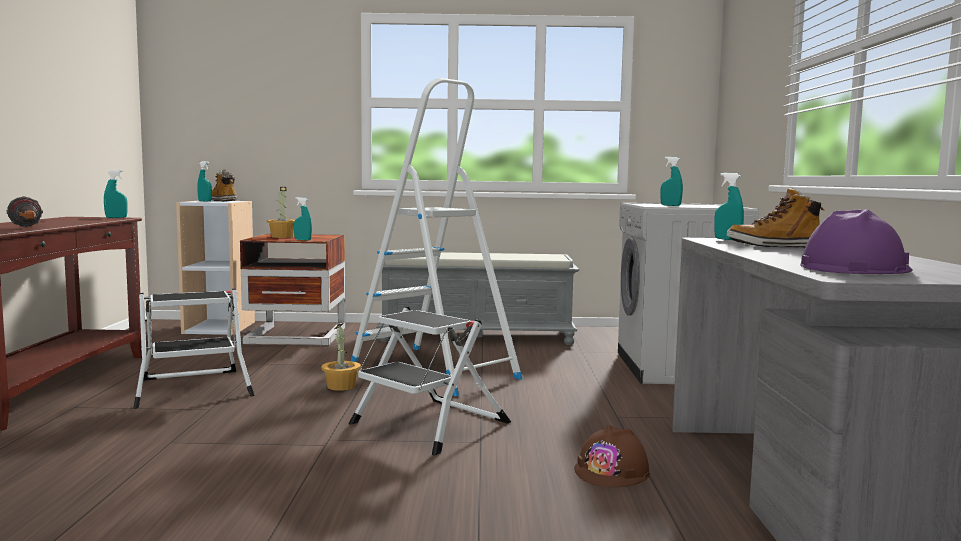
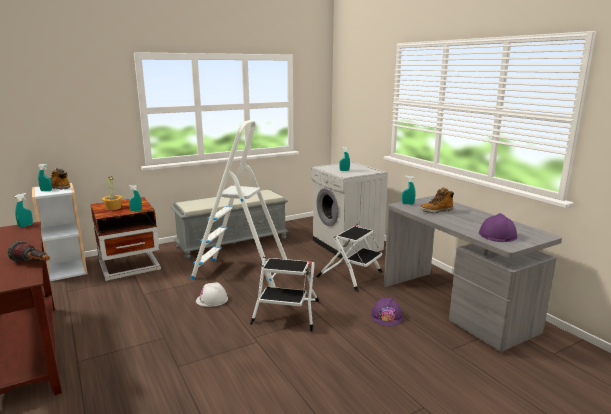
camera: 30 degrees left, 10 degrees up
(193, 388) = (130, 325): step ladder -> step ladder (350, 275)
(341, 386) = (212, 299): potted plant -> white hard hat
(612, 471) = (386, 317): brown hard hat -> purple hard hat

